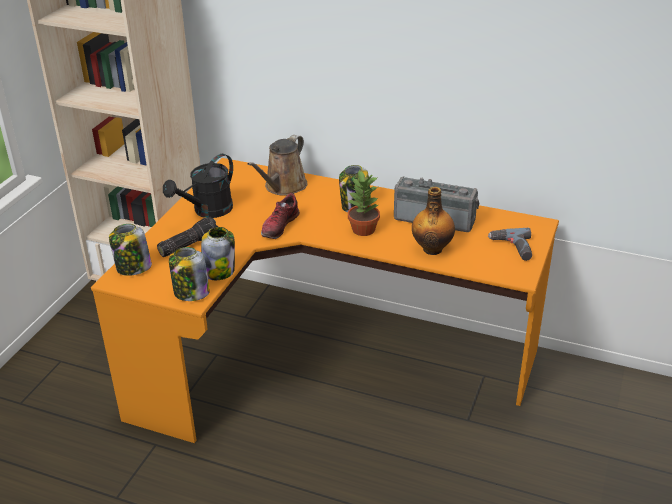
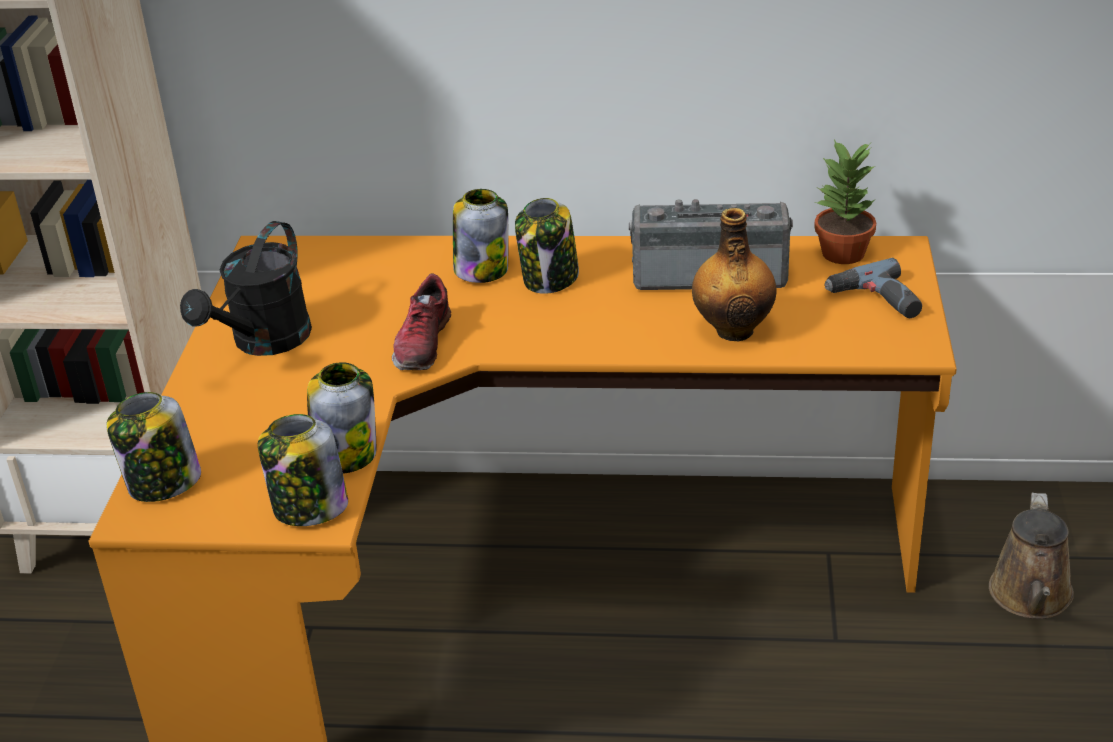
camera: 15 degrees left, 0 degrees up
(188, 245) = (257, 414): flashlight -> none
(283, 187) = (392, 269): brown watering can -> brown watering can (1031, 597)
(325, 195) = (481, 269): none -> jar
(363, 230) = (588, 320): potted plant -> potted plant (843, 254)

